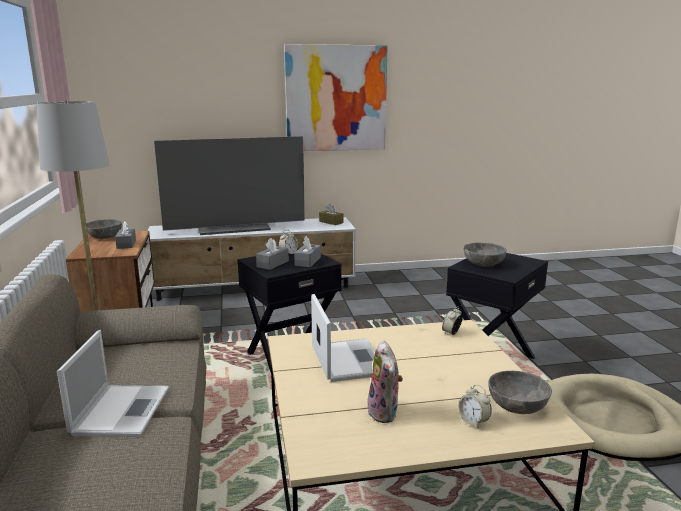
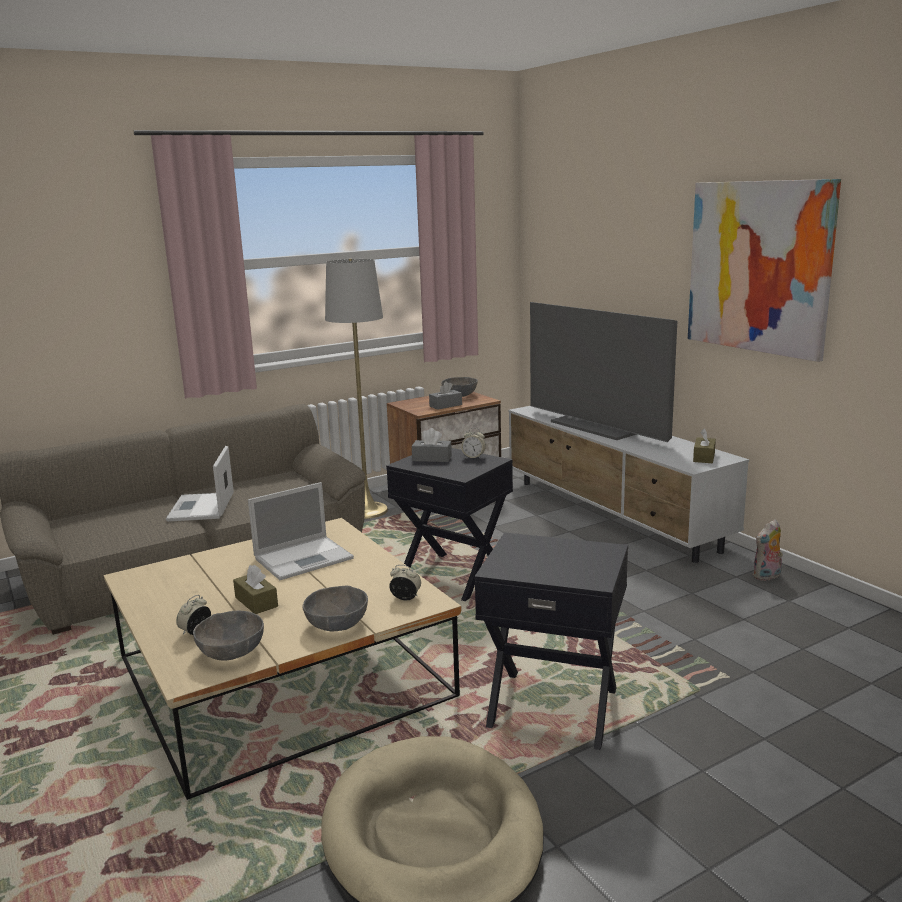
camera: 70 degrees right, 0 degrees up
(122, 410) = (201, 508): laptop -> laptop turned 105 degrees clockwise
(307, 261) = (454, 469): grey tissue box -> none
(385, 413) = (204, 591): plush toy -> plush toy (767, 576)
(426, 388) = (256, 602): none -> brown tissue box
(483, 264) = (540, 550): grey bowl -> grey bowl (337, 624)

